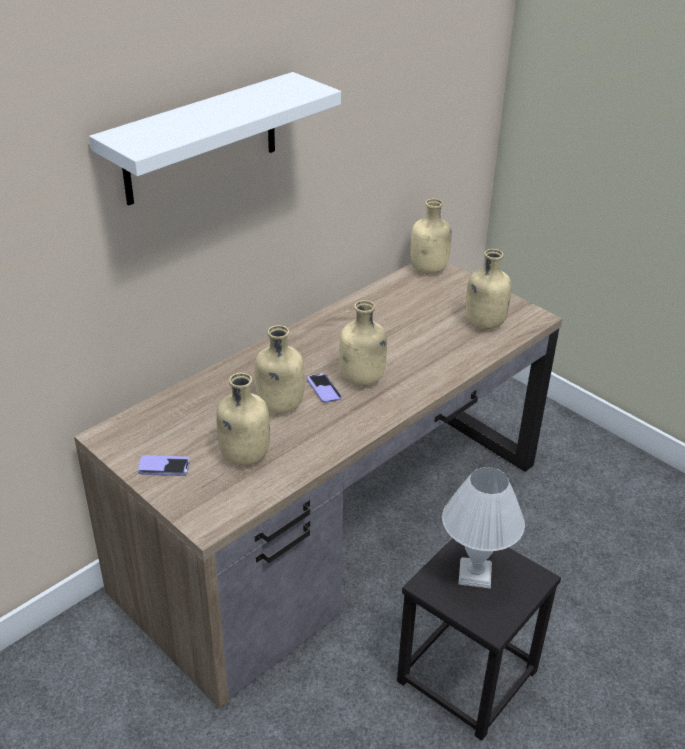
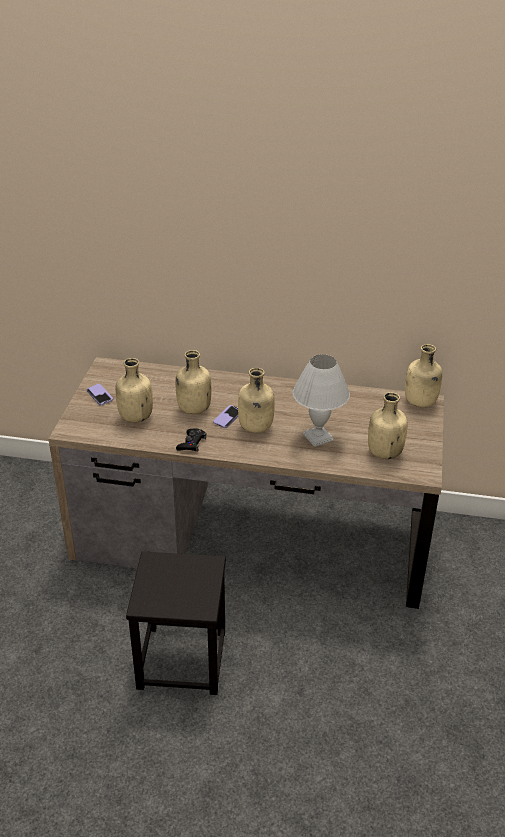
camera: 55 degrees right, 0 degrees up
(201, 139) = (213, 211): white shelf -> none
(343, 435) = (191, 443): none -> black game controller
(474, 573) = (181, 577): white table lamp -> white table lamp (318, 437)

